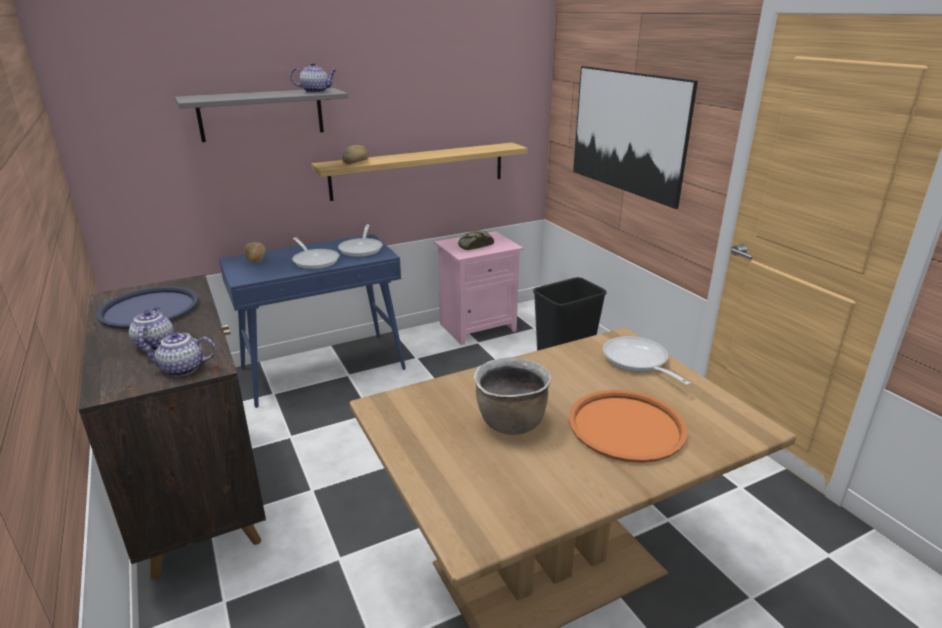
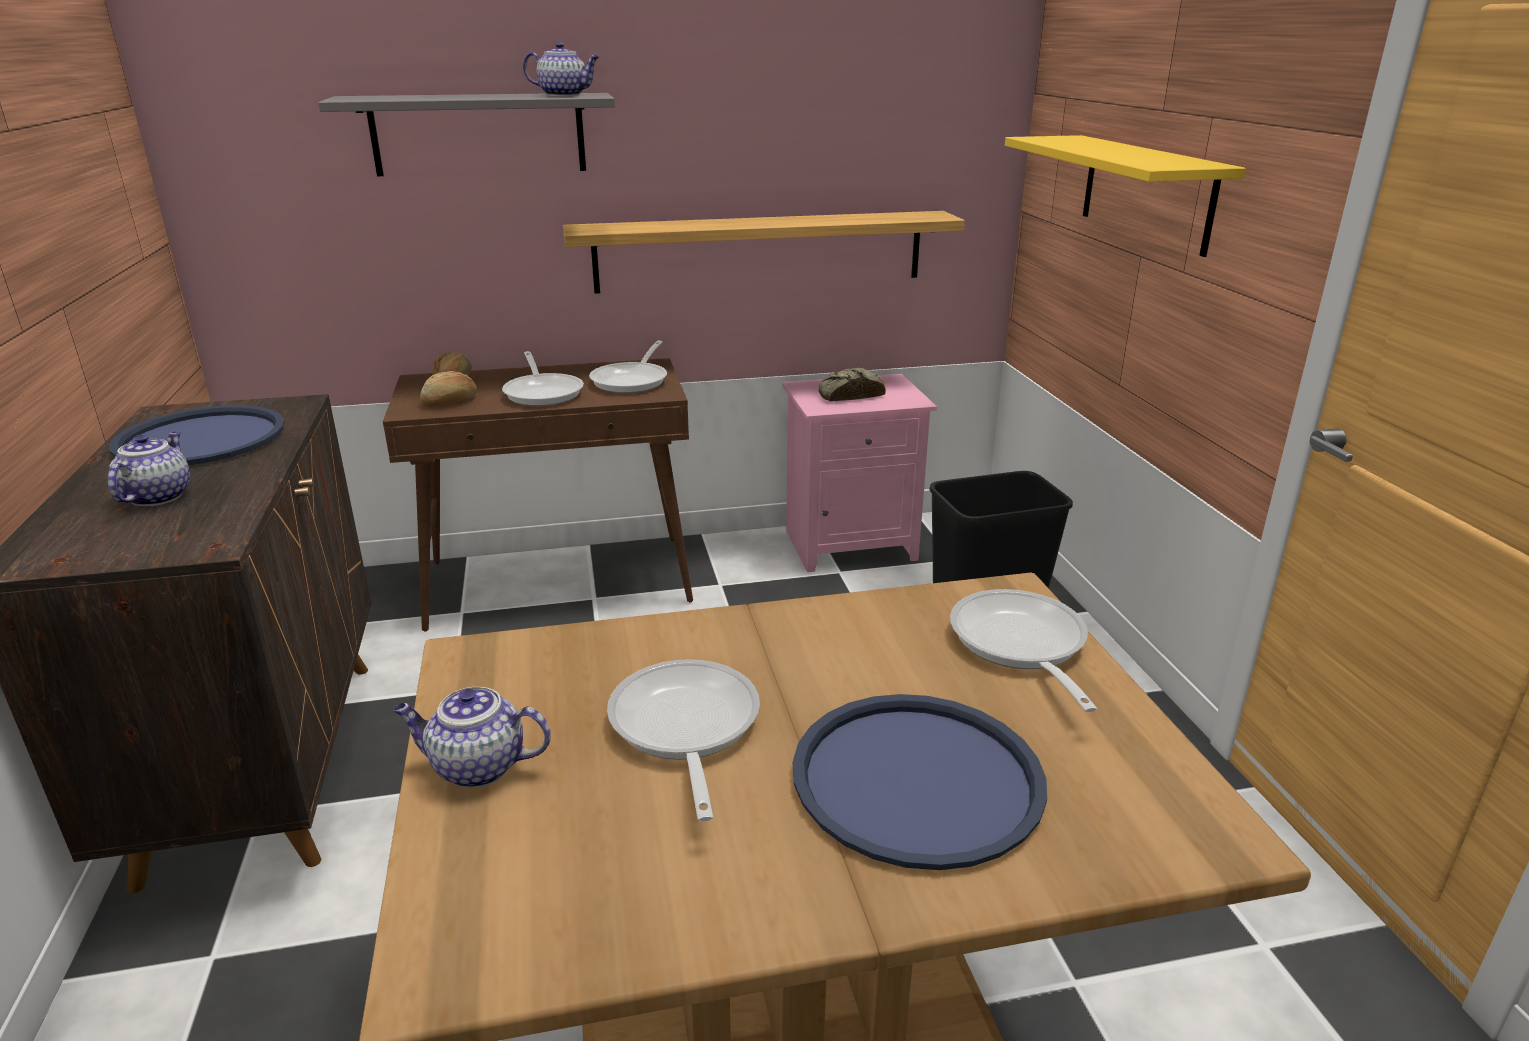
camera: 15 degrees right, 0 degrees up
(181, 369) = (161, 542): teapot -> teapot (476, 767)
(324, 368) = (560, 581): blue console table -> brown console table
(356, 162) = (638, 226): bread -> bread (450, 402)
(510, 422) = (684, 729): brown cooking pot -> frying pan
(626, 426) = (917, 779): orange tray -> blue tray
(627, 132) = (1146, 192): picture -> yellow shelf

